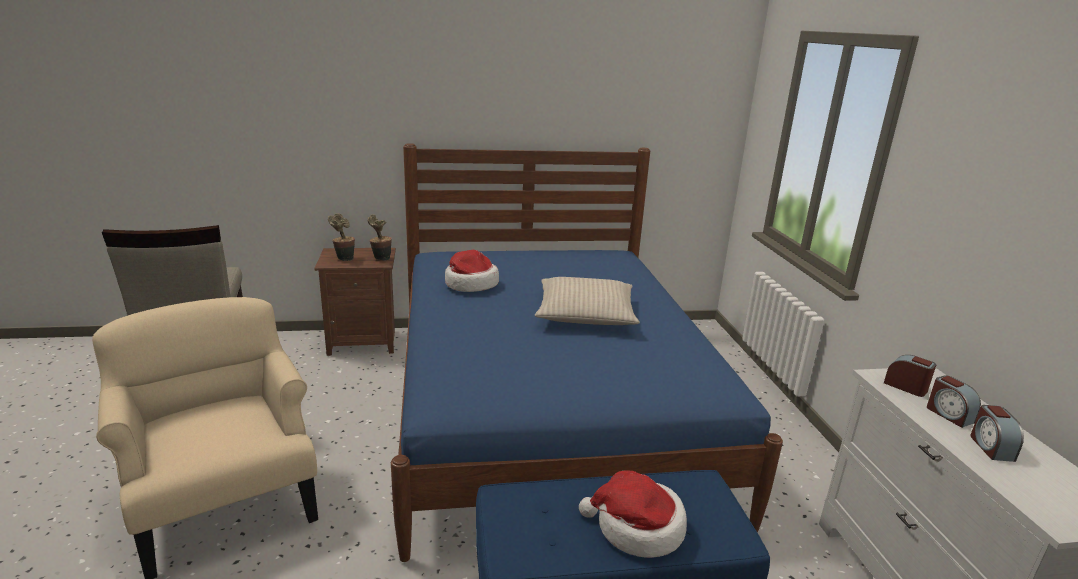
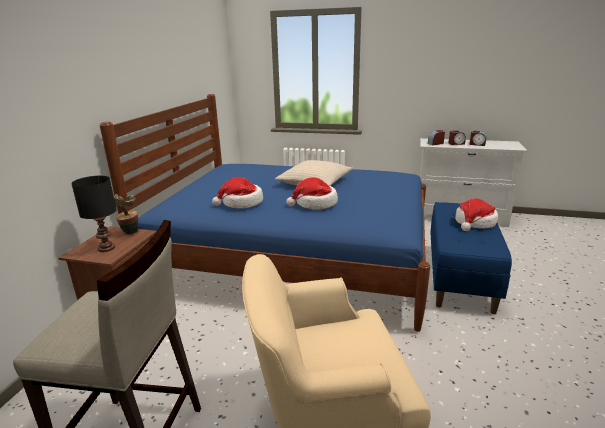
camera: 65 degrees left, 0 degrees up
(344, 258) = (106, 248): potted plant -> black table lamp
(494, 325) = (315, 204): none -> hat

